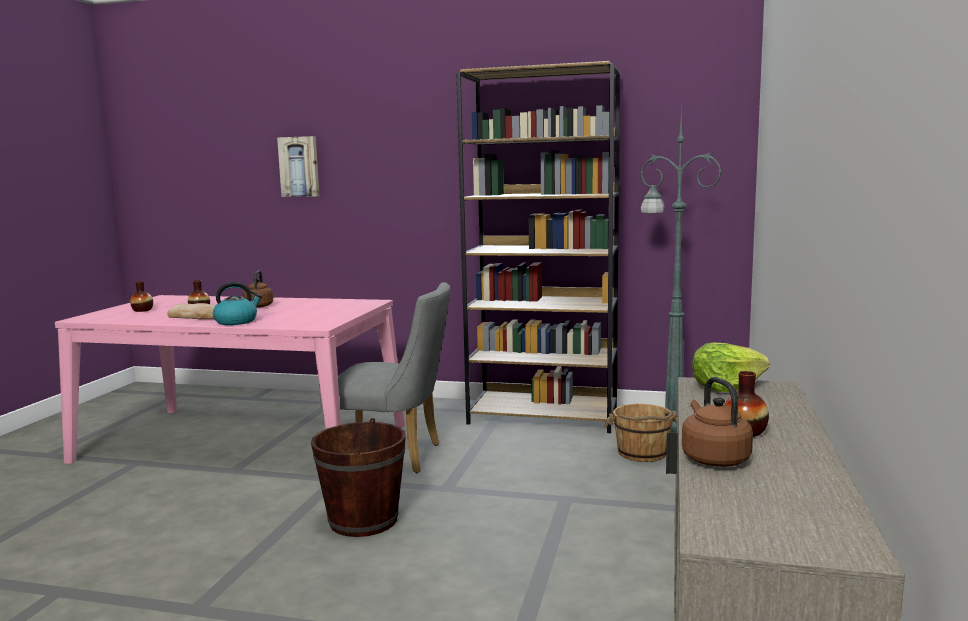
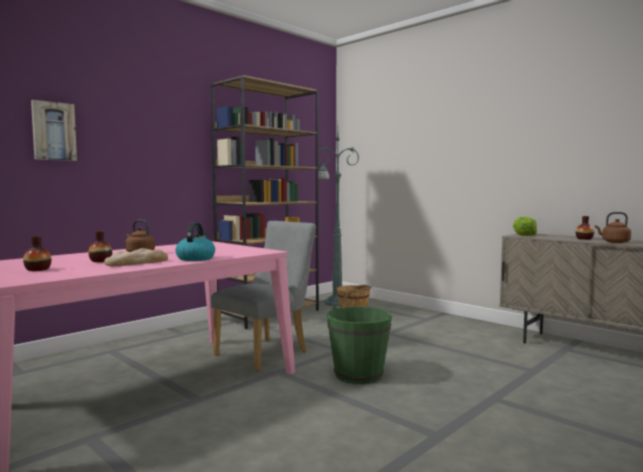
camera: 60 degrees left, 5 degrees down
(363, 521) = (358, 374): brown bucket -> green bucket

